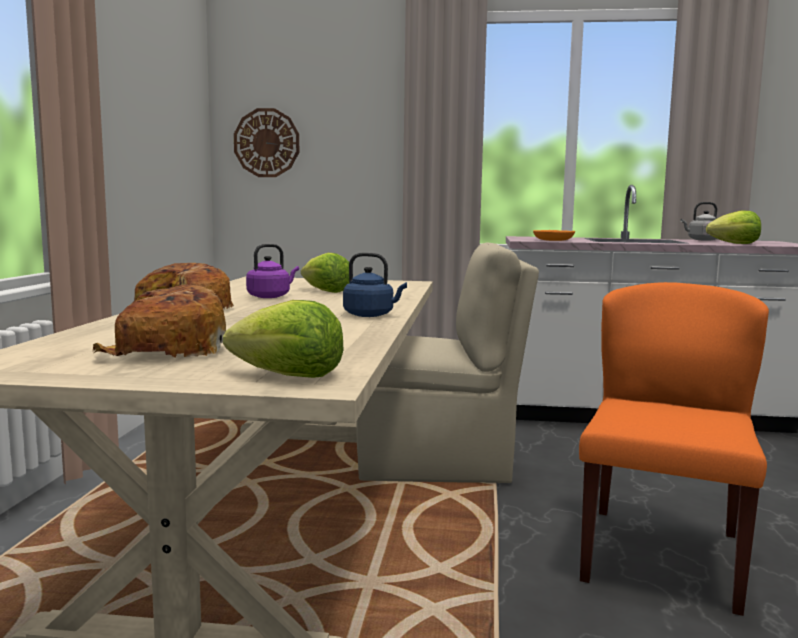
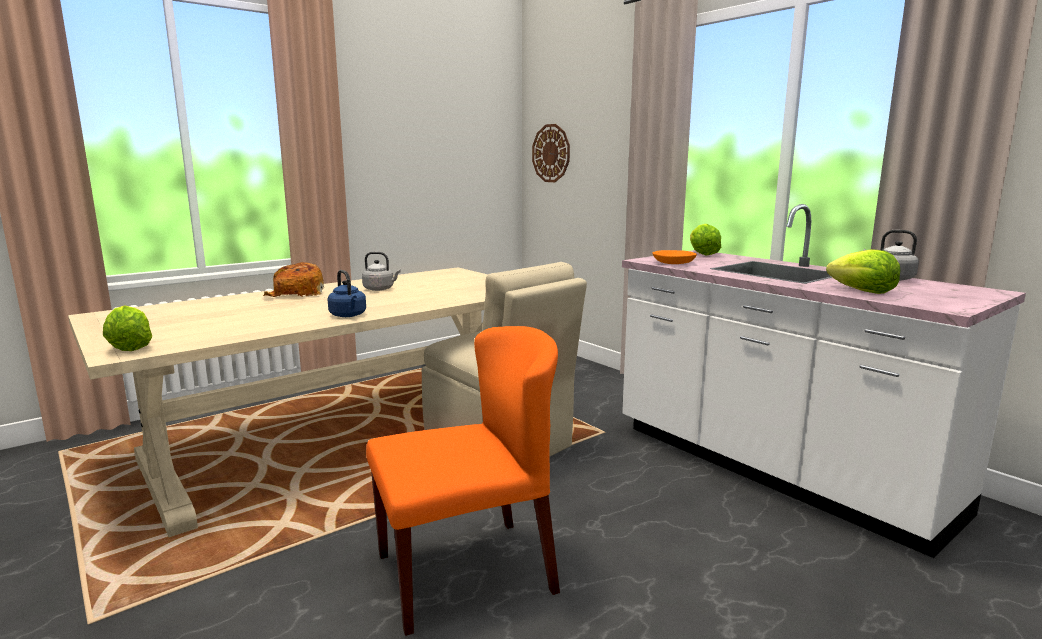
camera: 45 degrees right, 5 degrees up
(163, 350) = (171, 319): bread -> none
(270, 296) = (380, 289): purple kettle -> grey kettle
(326, 291) = (429, 289): lettuce -> lettuce (702, 254)

